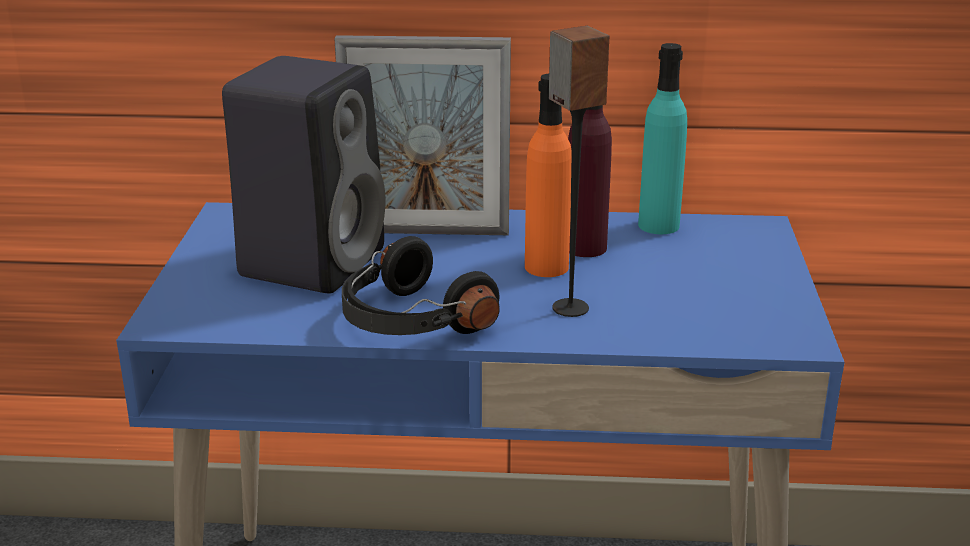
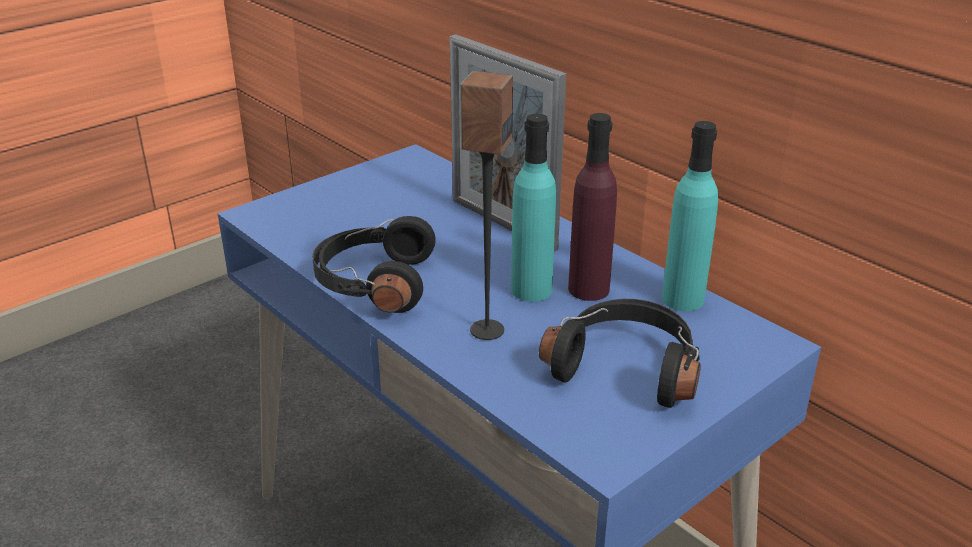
camera: 45 degrees right, 5 degrees up
(314, 261) = (398, 212): black speaker -> none
(546, 267) = (531, 290): orange bottle -> turquoise bottle
(707, 283) = (626, 367): none -> black headphones

